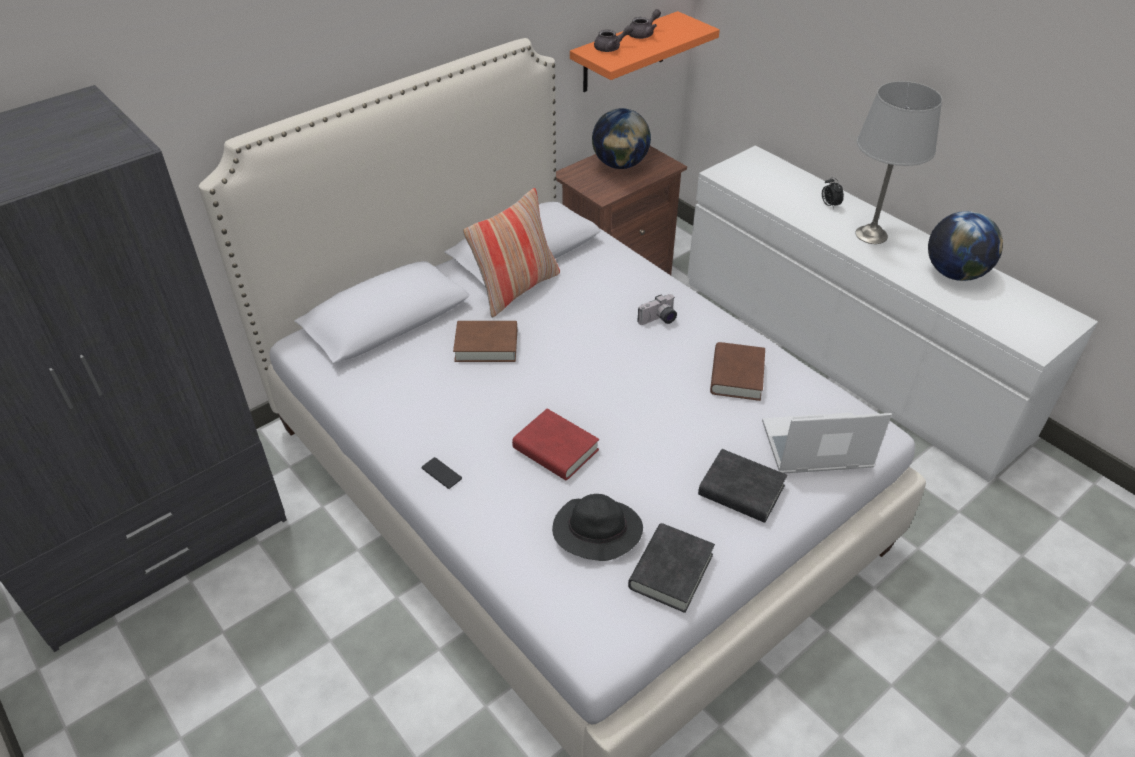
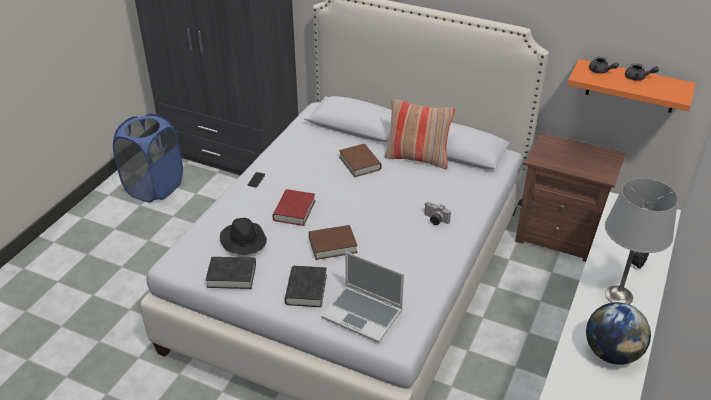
camera: 65 degrees right, 5 degrees down
(146, 697) = (154, 187): none -> blue laundry basket
(620, 164) = (582, 156): globe -> none
(736, 376) = (407, 266): brown book -> brown book (332, 245)
(815, 447) = (363, 314): laptop -> laptop turned 150 degrees clockwise

